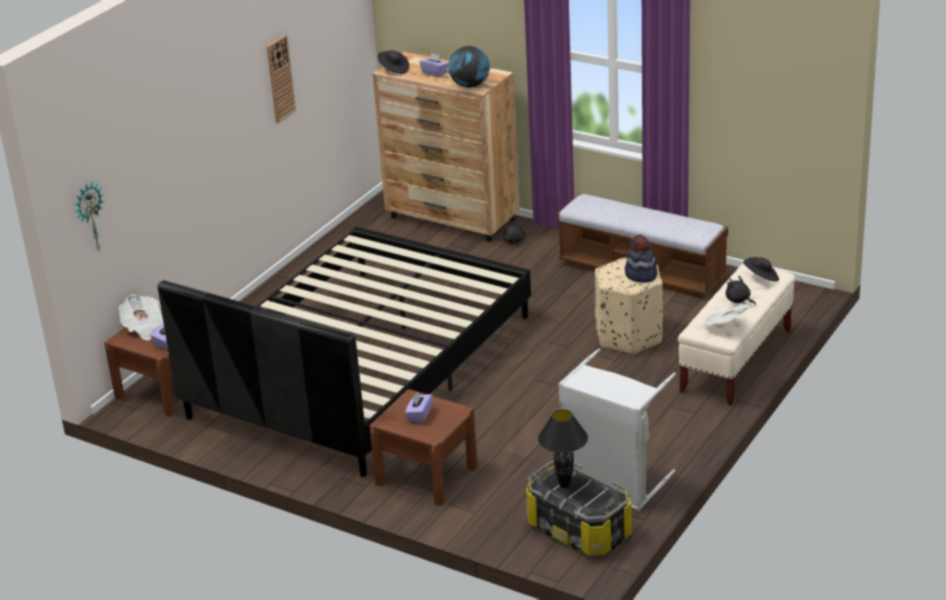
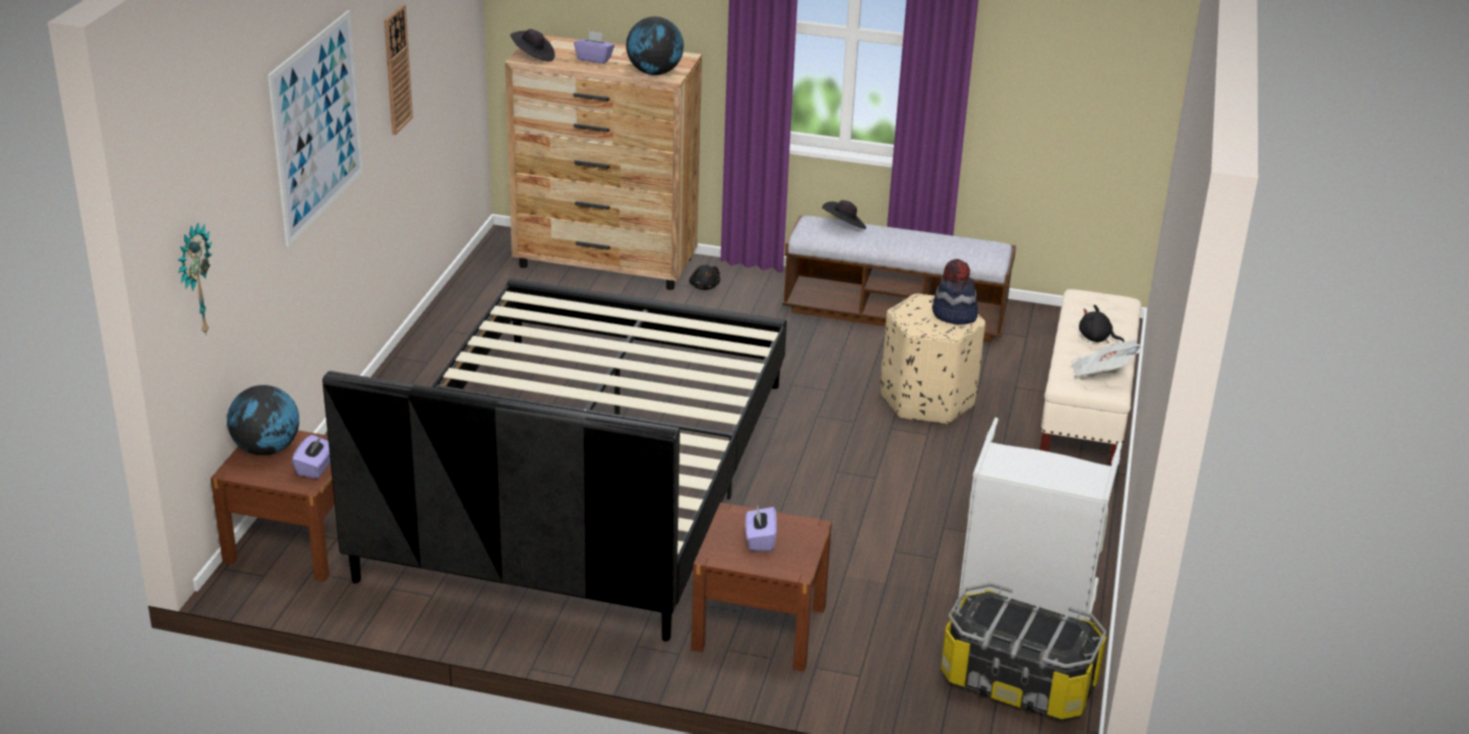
camera: 20 degrees left, 0 degrees up
(144, 328) = (267, 449): newspaper -> globe
(201, 119) = (317, 126): none -> picture
(564, 485) = (1003, 620): black table lamp -> none
(761, 278) = (1105, 307): black hat -> black hat (844, 226)

